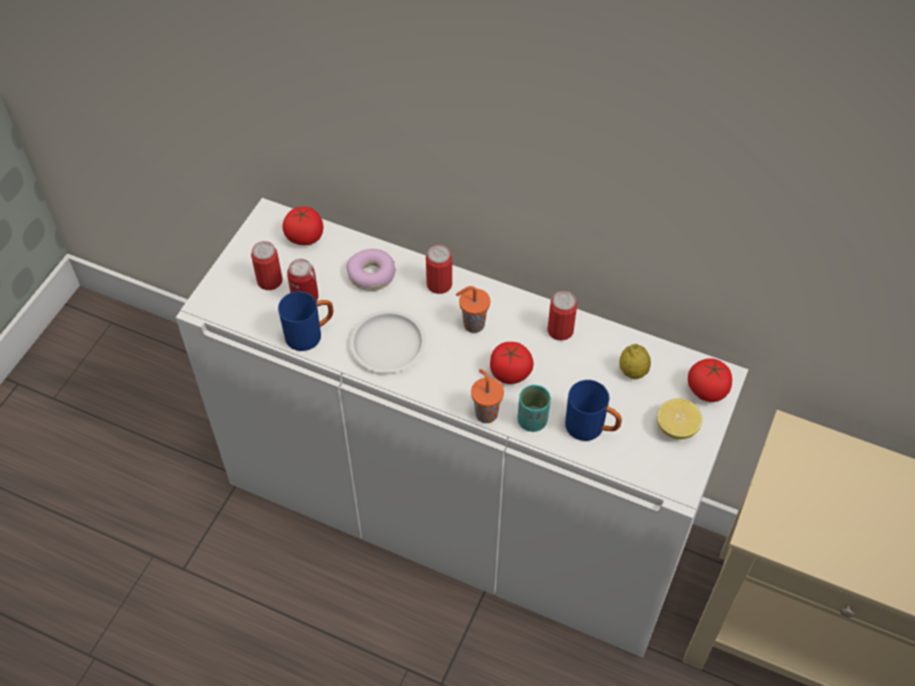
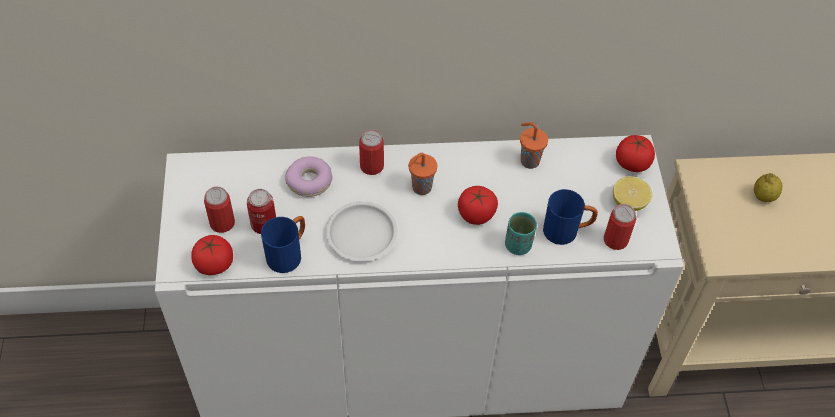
camera: 30 degrees left, 0 degrees up
(305, 237) = (229, 172): tomato -> tomato (214, 264)
(485, 412) = (477, 255): orange cup -> orange cup (528, 160)
(560, 330) = (493, 163): can -> can (615, 240)
(633, 371) = (569, 172): lemon -> lemon (763, 197)

